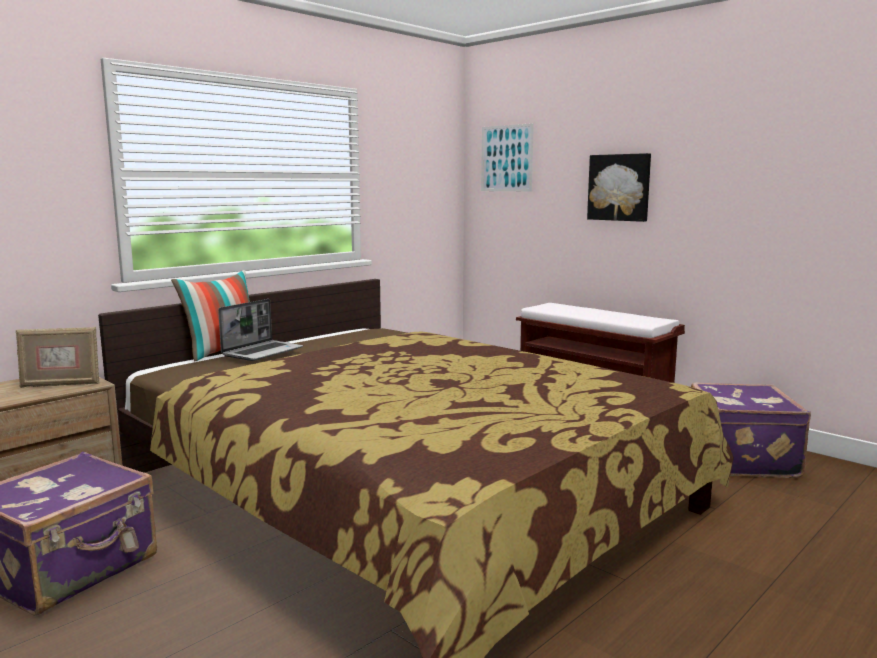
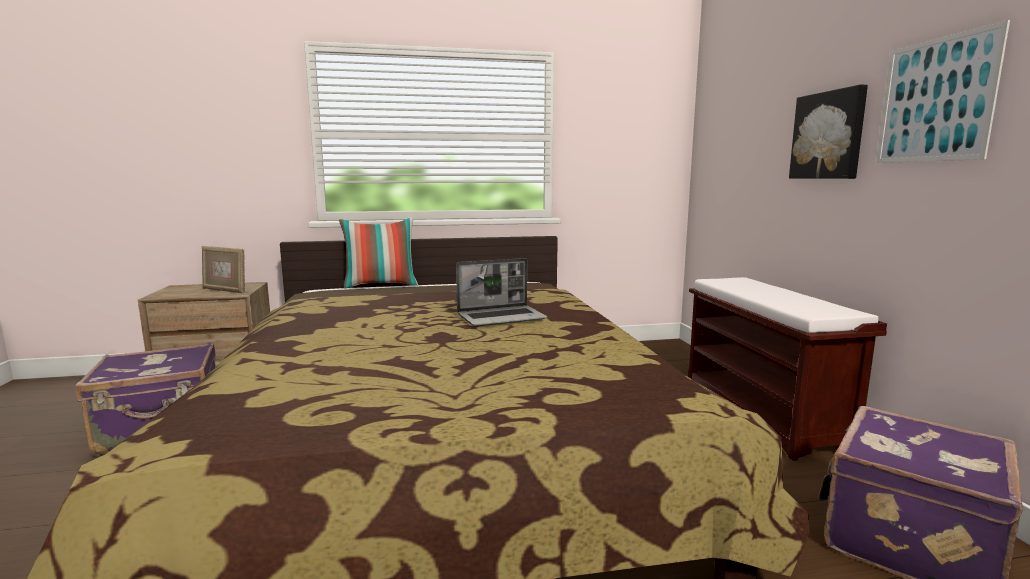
camera: 35 degrees right, 0 degrees up
(263, 352) = (394, 288): laptop -> laptop (502, 317)
(506, 158) = (725, 114): picture -> picture (935, 100)

